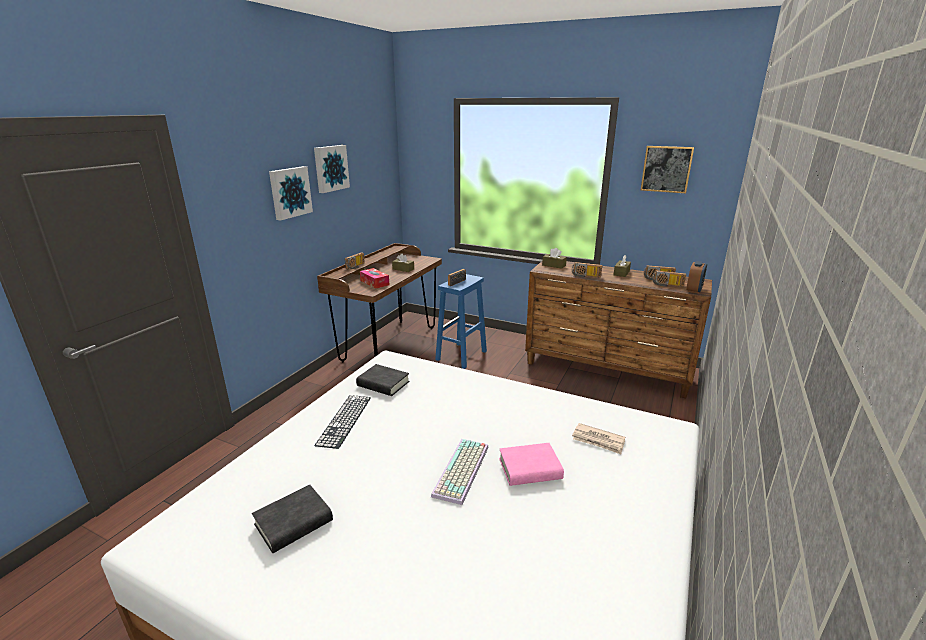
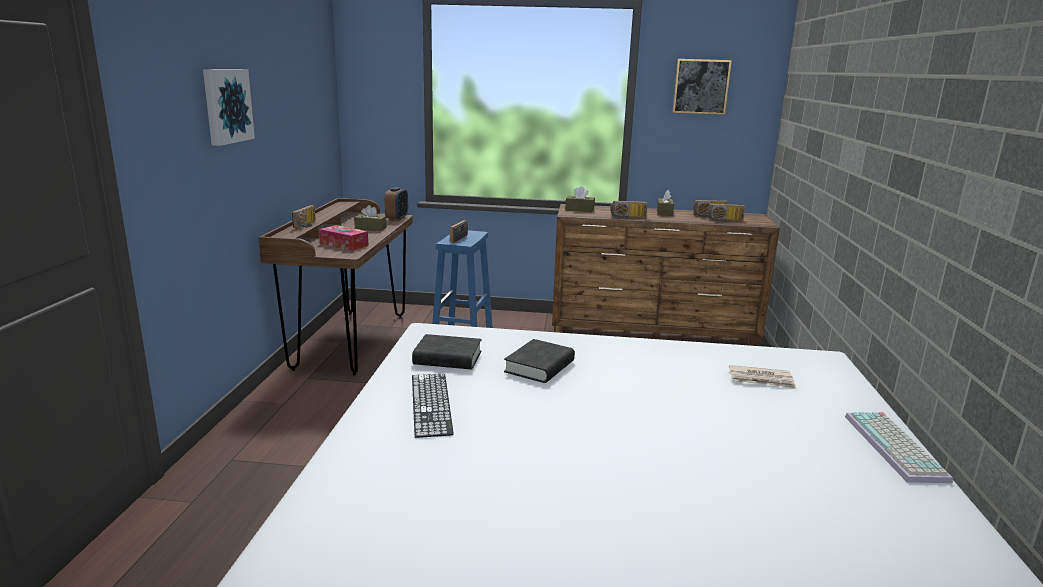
camera: 20 degrees left, 5 degrees down
(294, 523) = (468, 526): black book -> black book (539, 367)
(330, 168) = (269, 78): picture -> none
(462, 471) = (639, 433): keyboard -> keyboard (897, 448)
(530, 469) = (714, 417): pink book -> none
(694, 290) = (756, 223): alarm clock -> alarm clock (397, 218)

